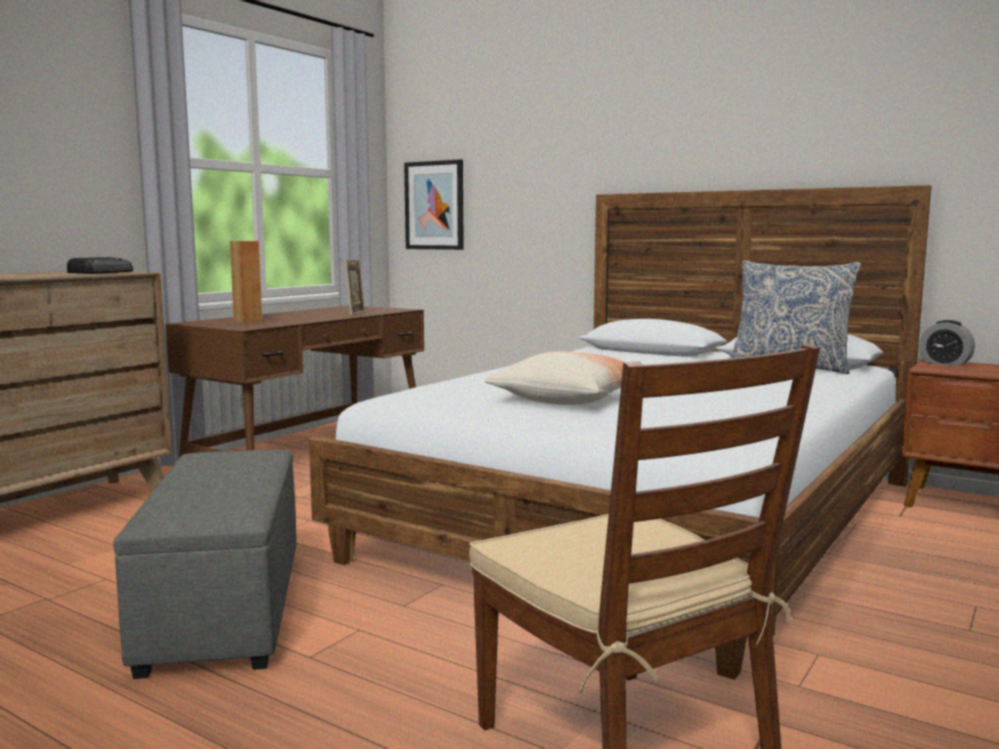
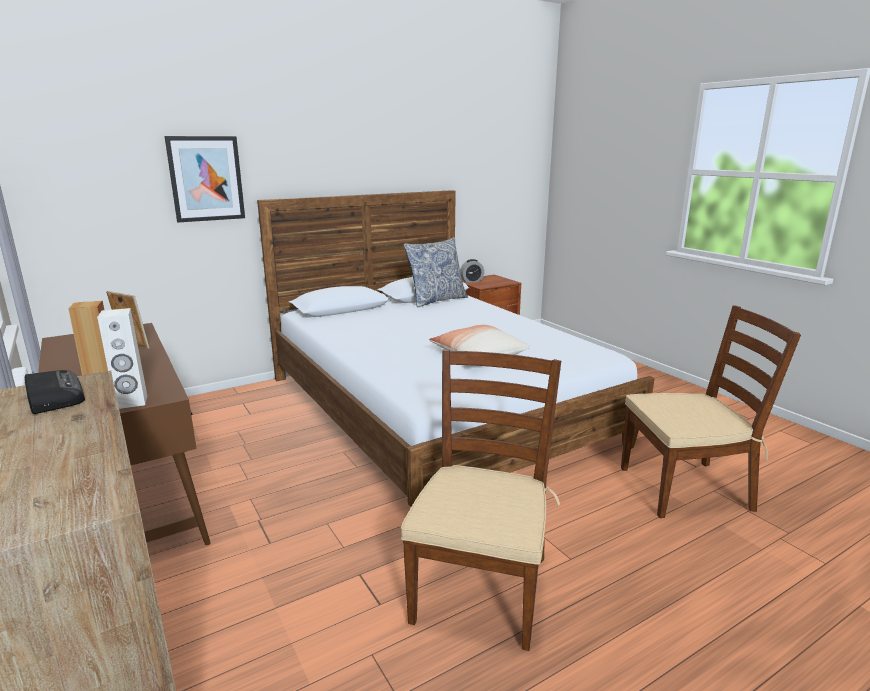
camera: 65 degrees left, 10 degrees up
(224, 609) = (480, 587): grey ottoman -> brown chair
(227, 326) = (132, 402): none -> white speaker
(434, 205) = (66, 215): picture -> picture (206, 179)

